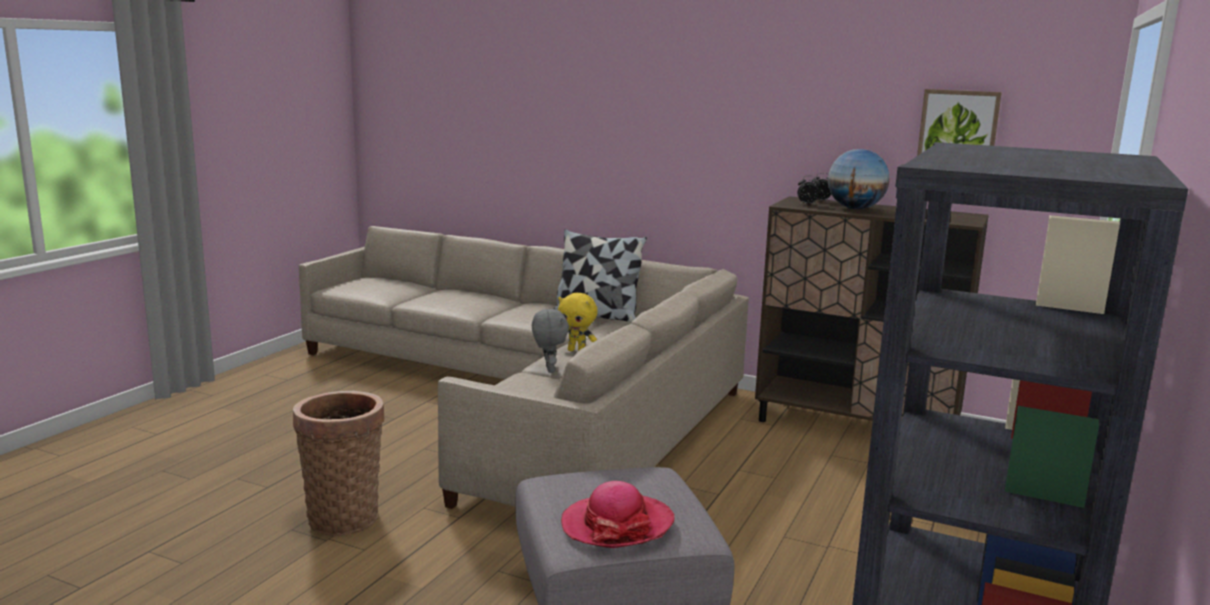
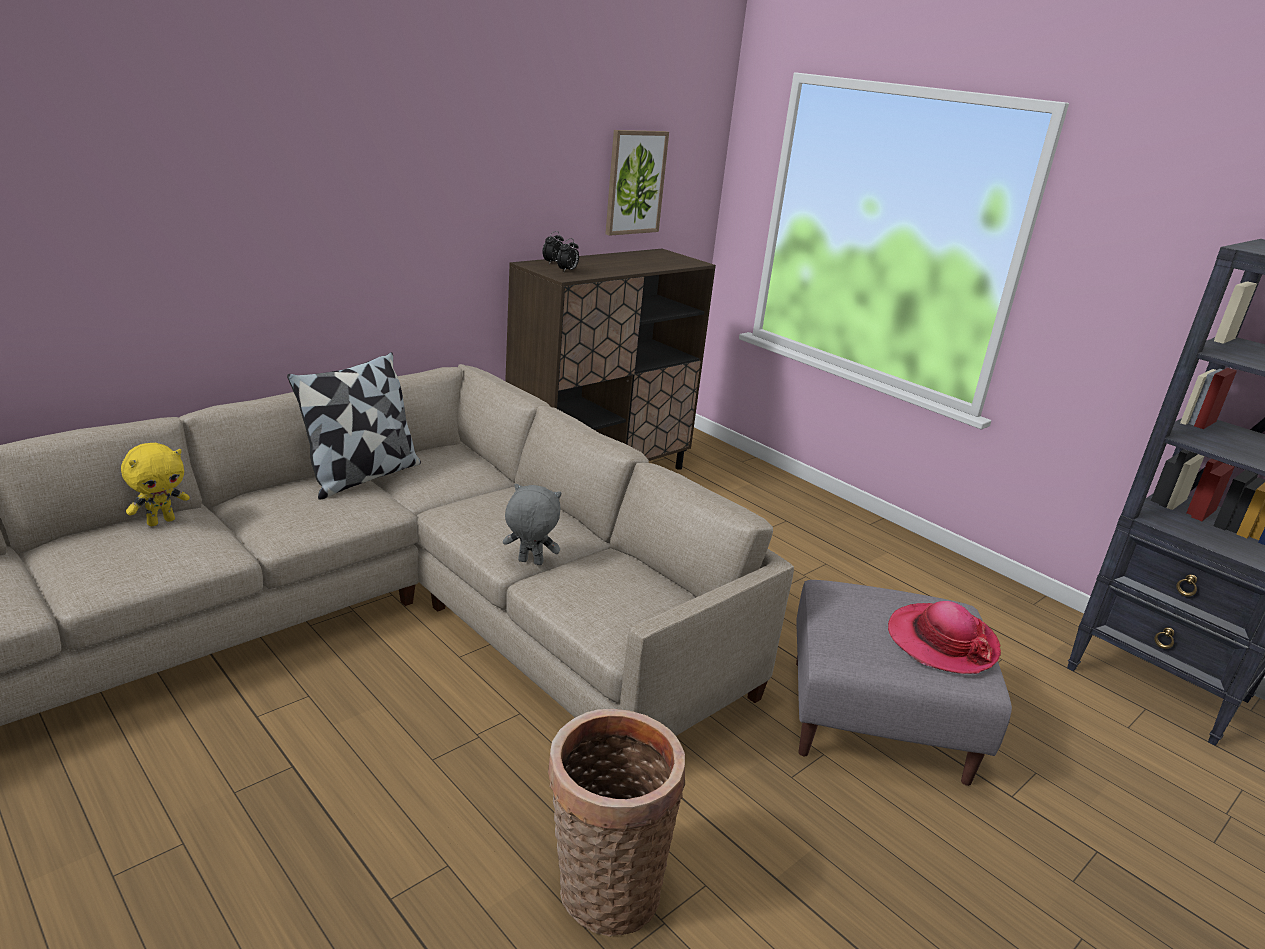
camera: 70 degrees left, 10 degrees up
(577, 351) = (489, 526): yellow plush toy -> yellow plush toy (161, 521)
(855, 208) = (604, 266): globe -> none

